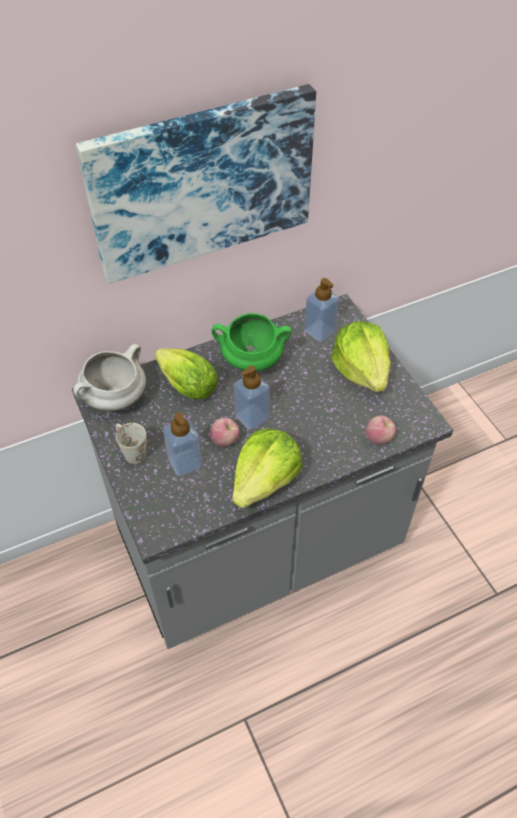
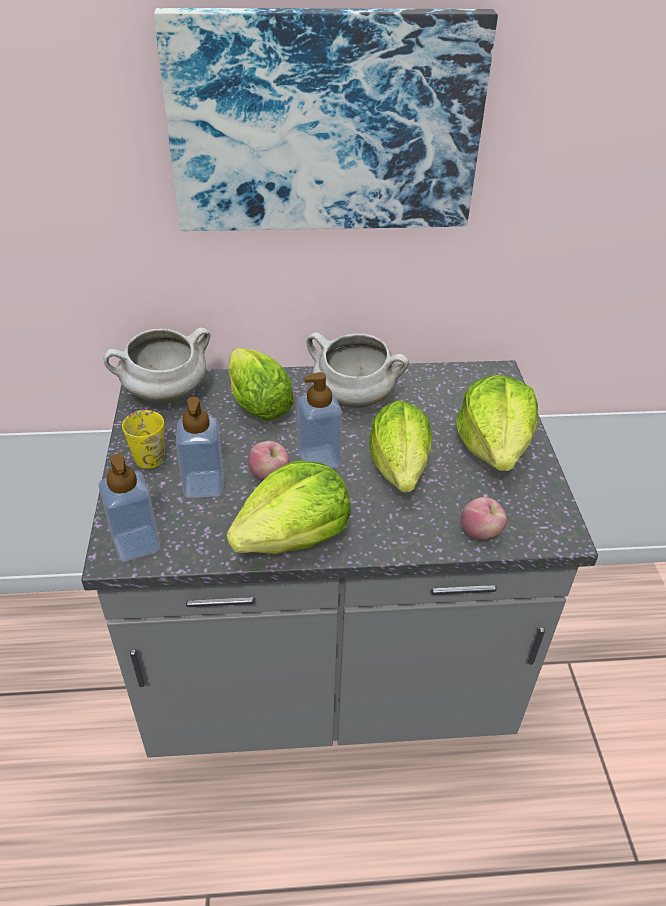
camera: 20 degrees right, 10 degrees down
(131, 450) = (147, 453): white mug -> yellow mug
(251, 360) = (352, 398): green cooking pot -> white cooking pot
(310, 410) = (399, 473): none -> lettuce
(319, 331) = (458, 390): soap dispenser -> soap dispenser (136, 544)

